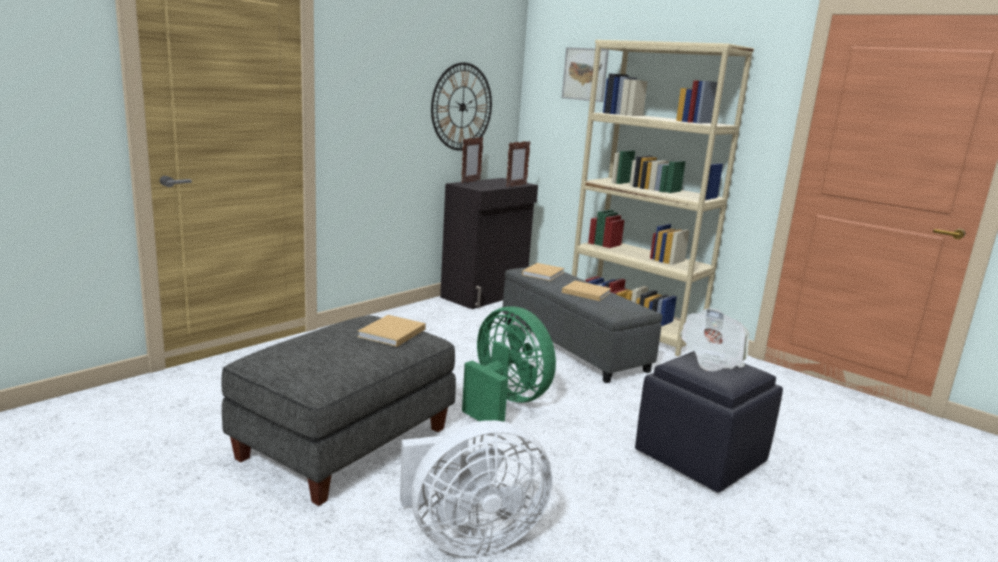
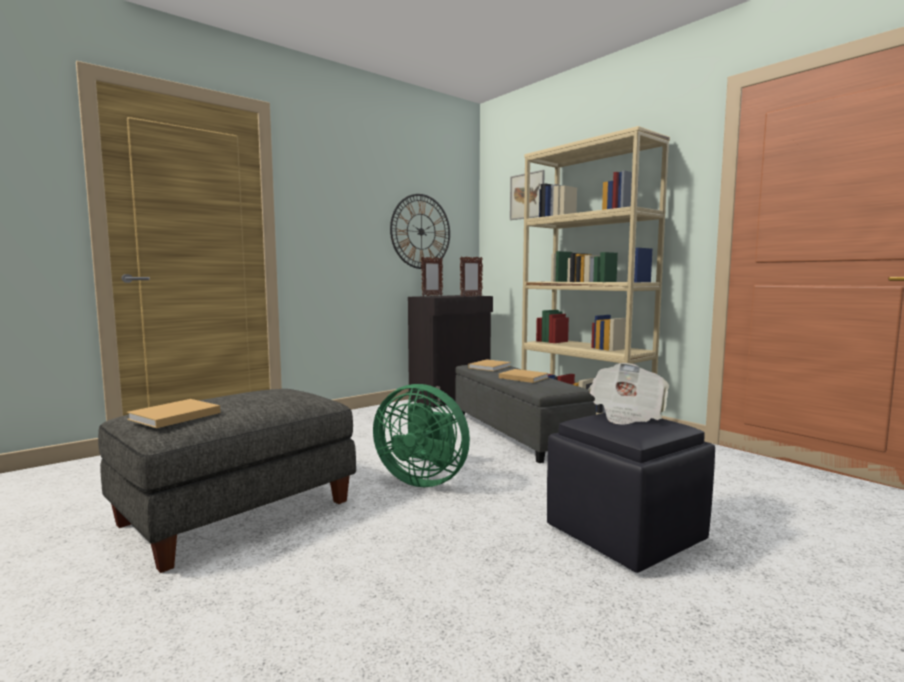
camera: 10 degrees right, 10 degrees down
(391, 333) = (284, 396): beige book -> beige book (172, 416)
(468, 537) = (303, 615): white fan -> none
(504, 403) = (423, 479): green fan -> green fan turned 150 degrees clockwise

